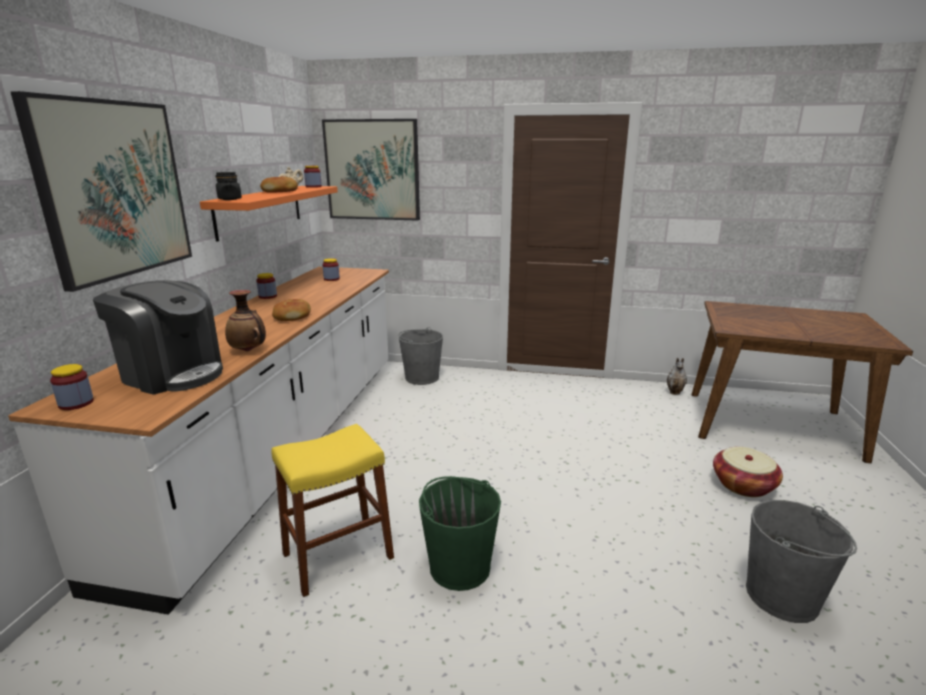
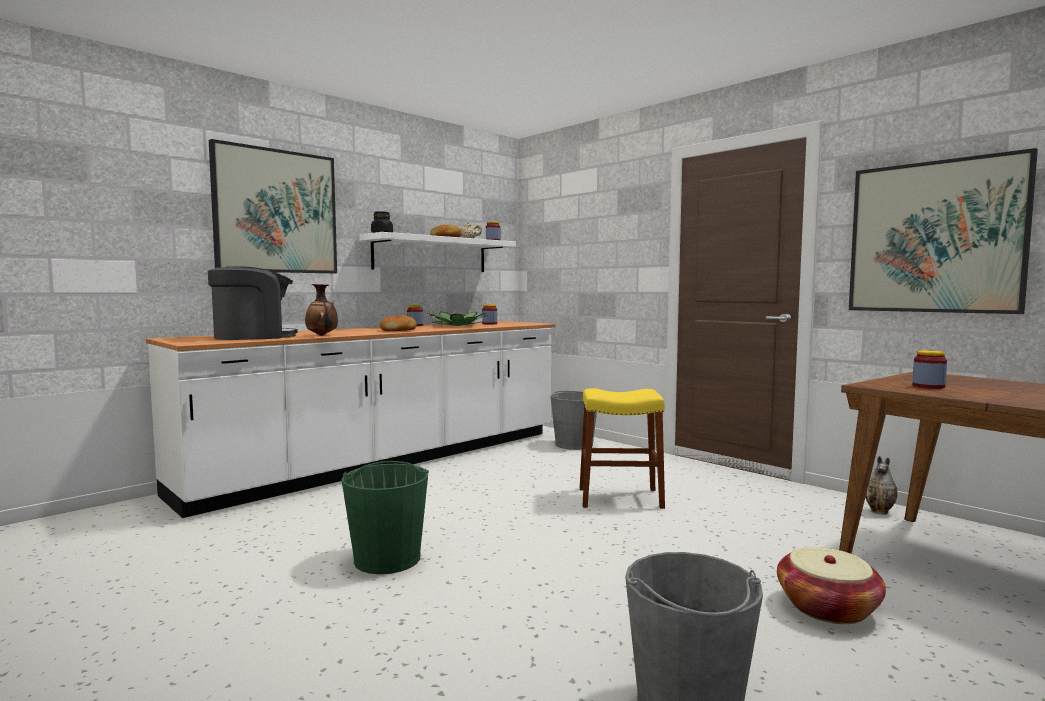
camera: 35 degrees right, 15 degrees down
(76, 403) = (180, 338): jar -> jar (928, 386)
(172, 374) = (253, 337): coffee machine -> coffee machine turned 90 degrees counterclockwise
(260, 210) = (431, 255): orange shelf -> white shelf
(315, 290) = (457, 326): none -> potted plant
(338, 556) = (317, 524): yellow stool -> yellow stool (620, 498)
(372, 170) = (558, 229): picture -> picture (935, 237)

